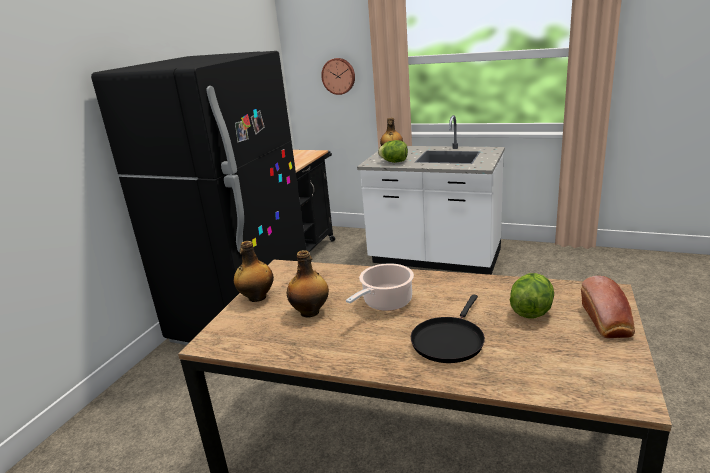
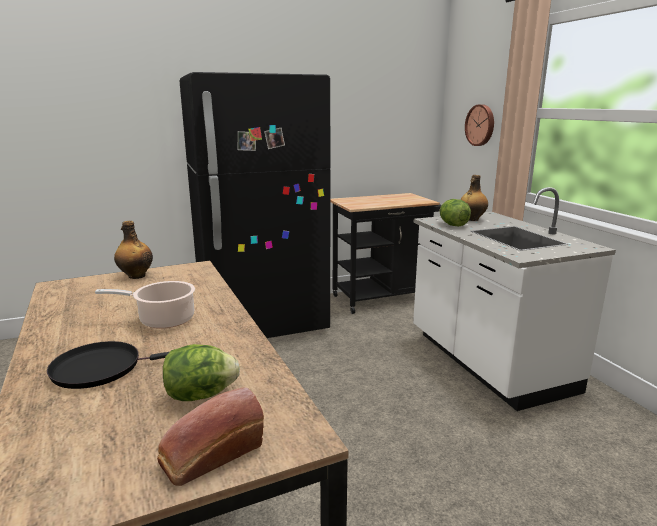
camera: 45 degrees right, 5 degrees down
(310, 312) = (124, 299): bottle -> none

